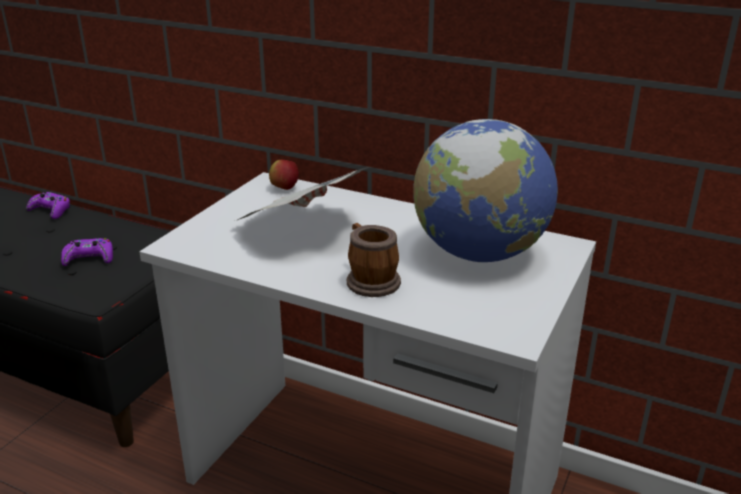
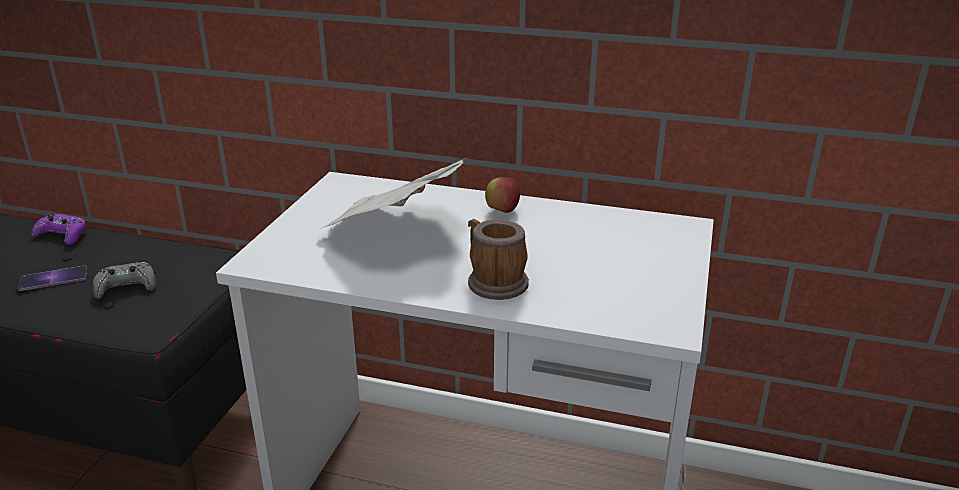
camera: 10 degrees left, 0 degrees up
(34, 246) = (53, 278): none -> phone
(89, 258) = (126, 287): purple game controller -> grey game controller
(284, 188) = (360, 188): apple -> apple (502, 211)
(479, 253) = (599, 242): globe -> none

